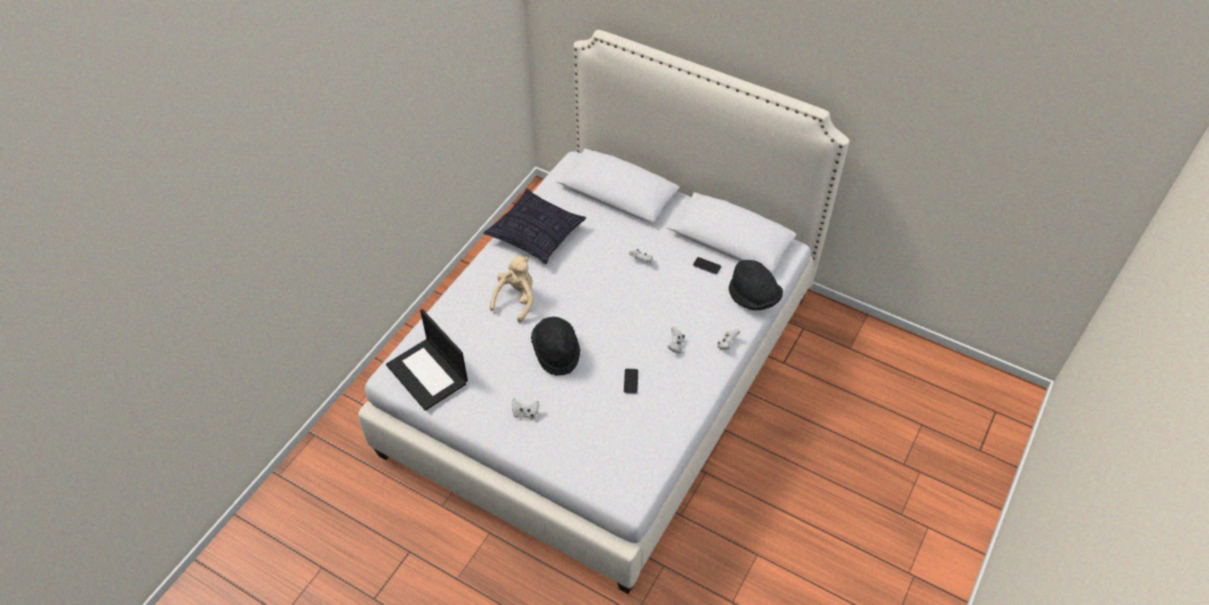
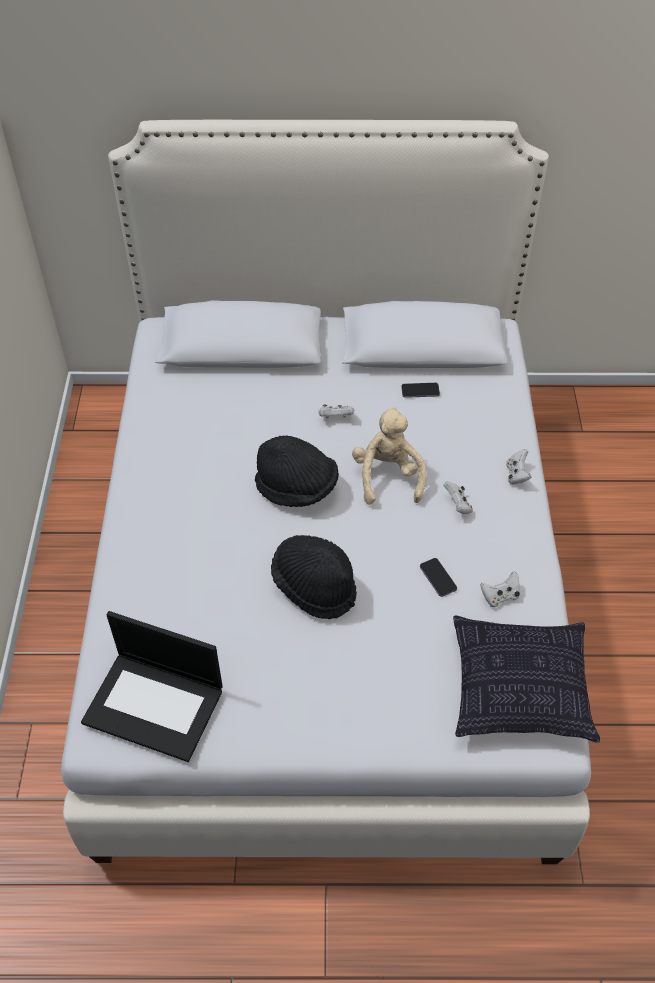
camera: 30 degrees left, 0 degrees up
(516, 300) = (208, 540): beige plush toy -> beige plush toy (388, 476)
(525, 413) = (332, 691): white game controller -> white game controller (500, 596)
(536, 235) = (173, 443): pillow -> pillow (519, 689)
(753, 298) = (503, 405): black hat -> black hat (297, 488)

